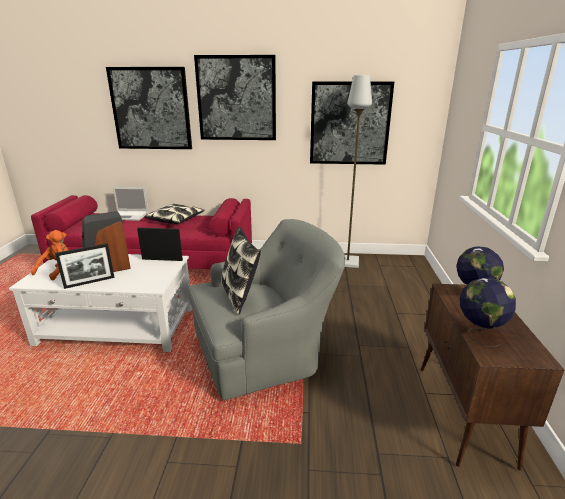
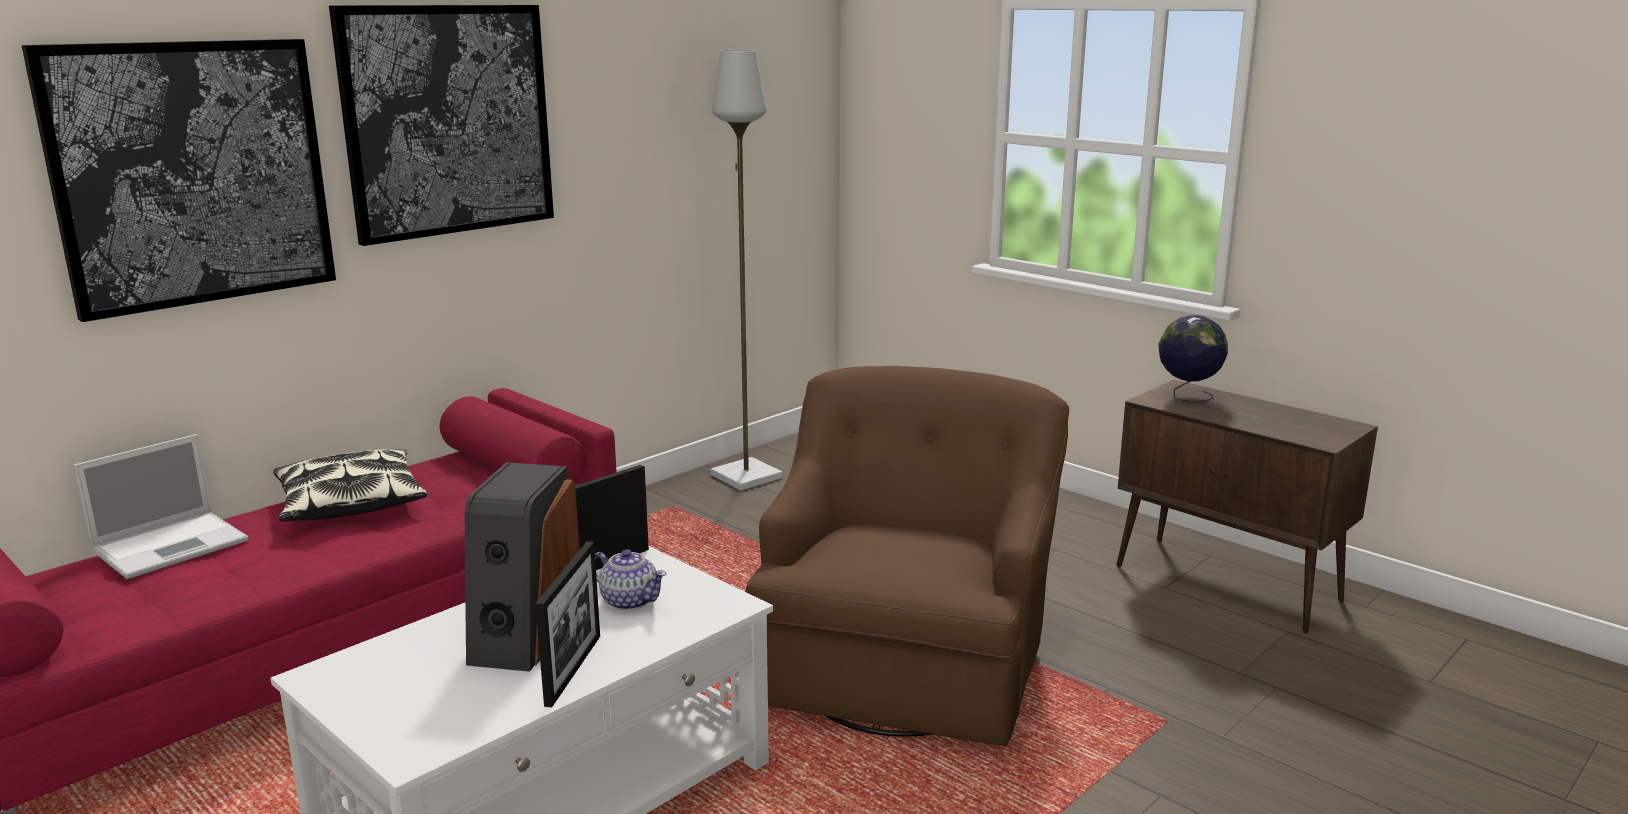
camera: 50 degrees left, 5 degrees down
(58, 270) = (411, 699): orange plush toy -> none
(142, 272) = (629, 601): none -> teapot
(240, 295) = (888, 546): pillow -> none
(266, 350) = (906, 661): grey armchair -> brown armchair
(349, 124) = (692, 157): picture -> none
(479, 334) = (1276, 429): globe -> none

